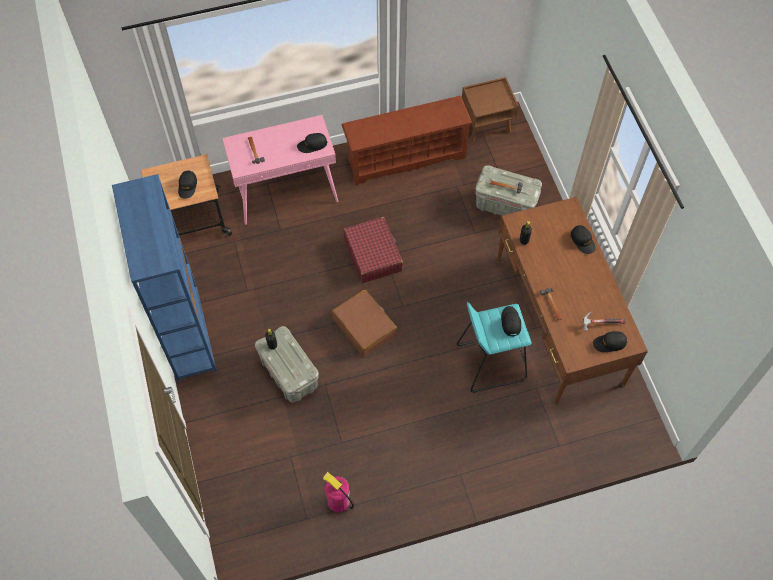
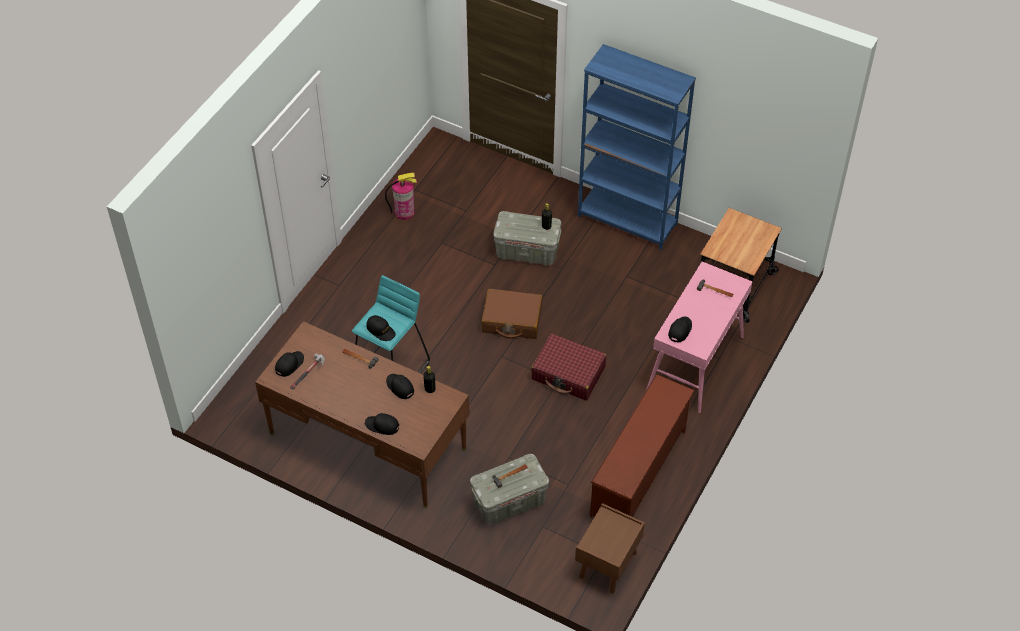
camera: 135 degrees right, 10 degrees down
(187, 186) = (732, 243): black cap -> black cap (400, 387)

